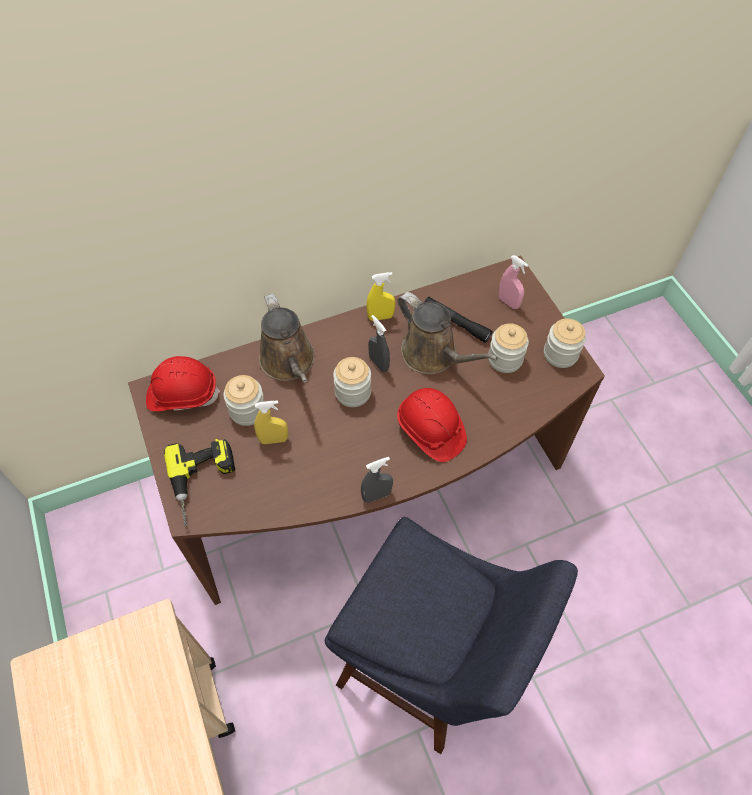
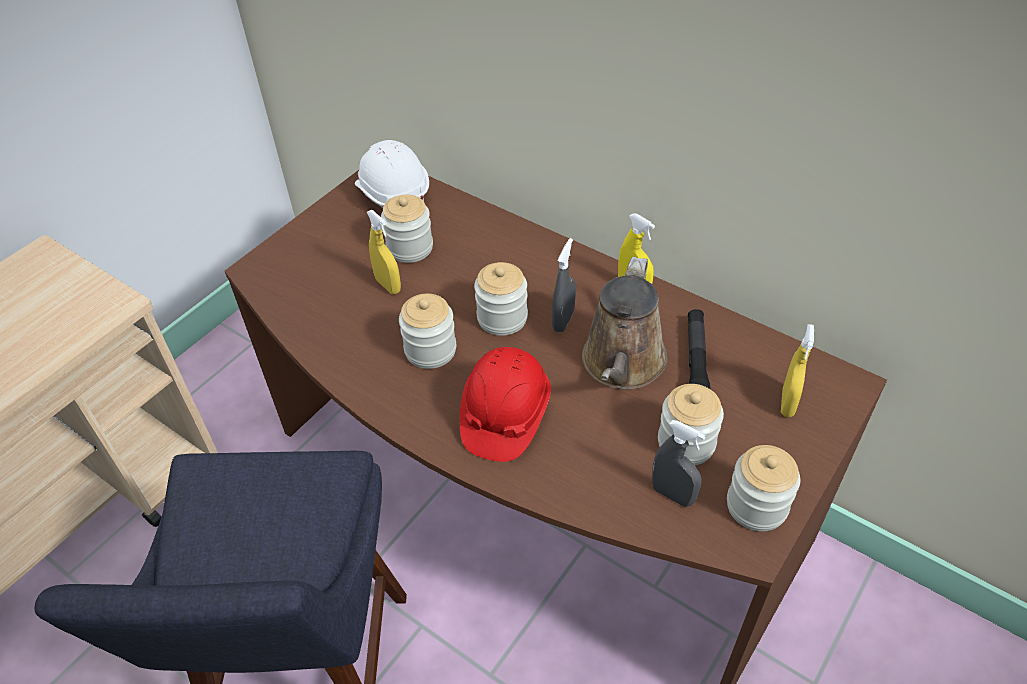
camera: 60 degrees right, 10 degrees down
(182, 394) = (393, 194): red hard hat -> white hard hat
(204, 483) = (299, 261): power drill -> none
(289, 363) = (498, 248): brown watering can -> none
(351, 443) = (430, 350): none -> jar
(376, 495) = (375, 407): grey spray bottle -> grey spray bottle (672, 495)
(508, 302) = (787, 403): pink spray bottle -> yellow spray bottle

